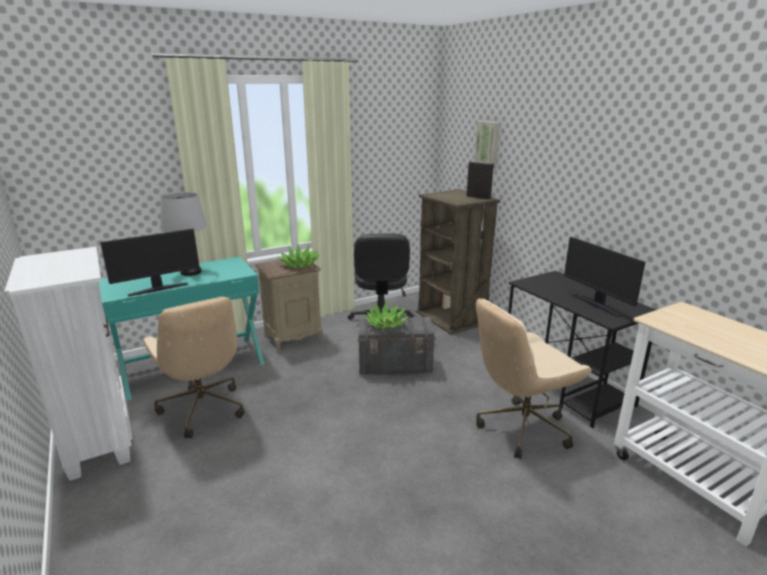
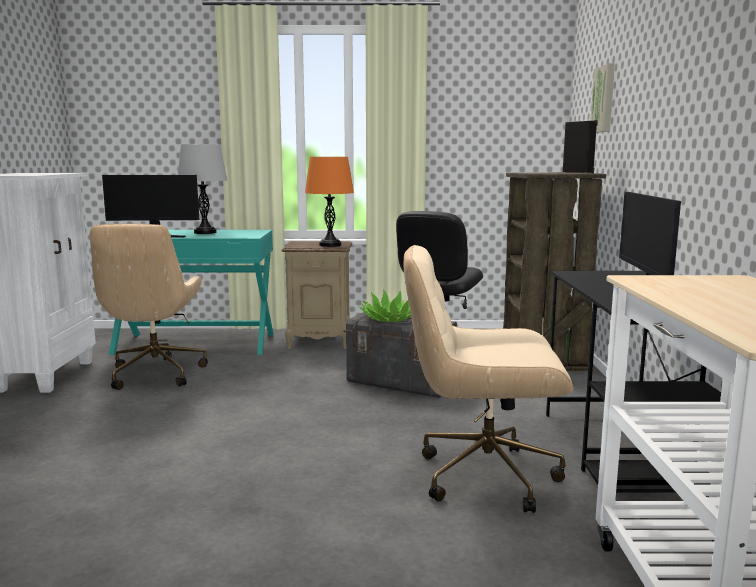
camera: 30 degrees right, 10 degrees down
(299, 265) = (330, 245): potted plant -> orange table lamp

